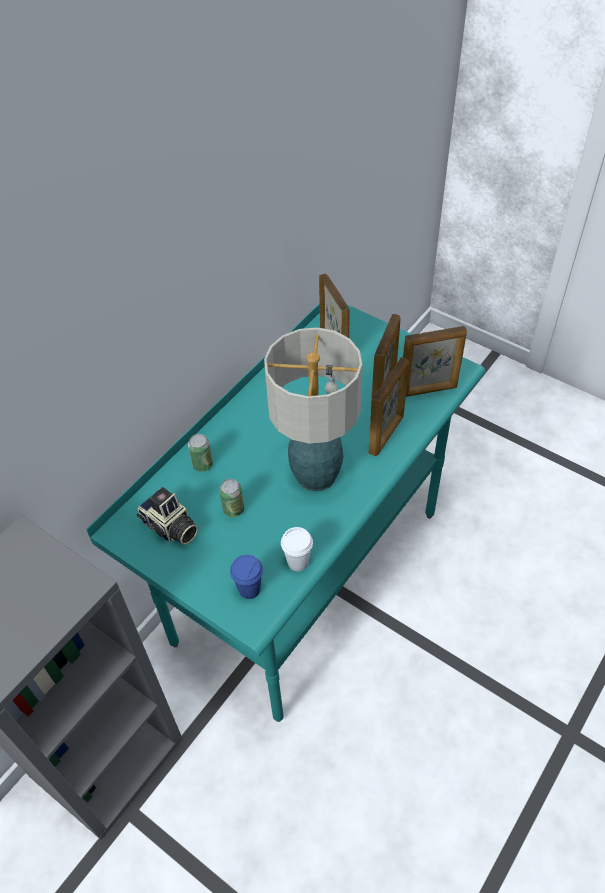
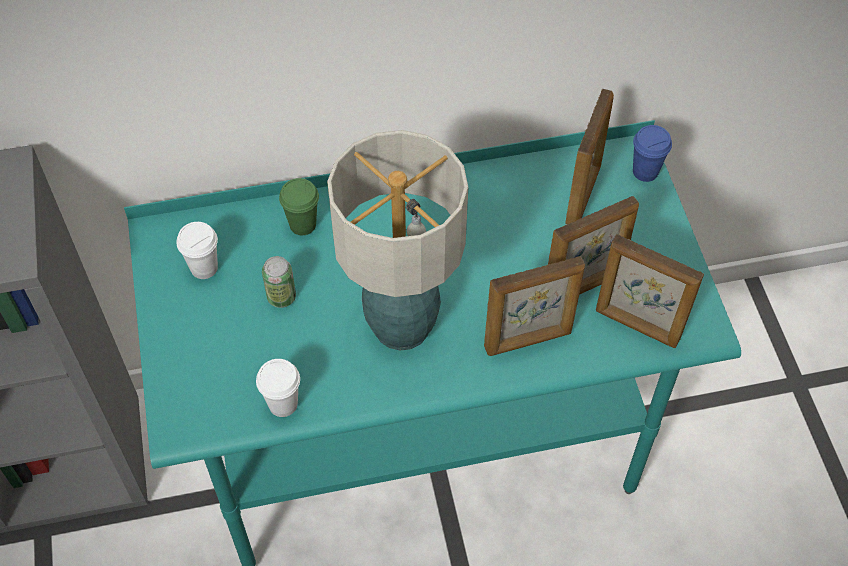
camera: 40 degrees right, 5 degrees up
(170, 528) = (204, 268): camera -> white cup
(202, 464) = (303, 225): can -> green cup
(249, 589) = (209, 392): blue cup -> blue cup (645, 172)

